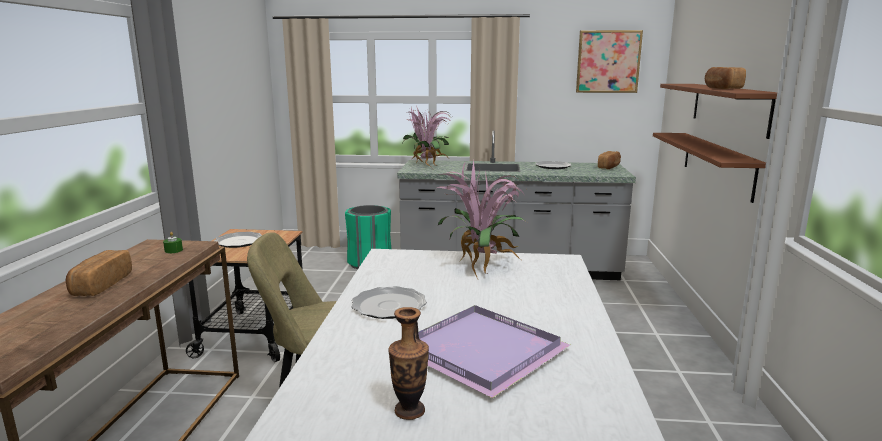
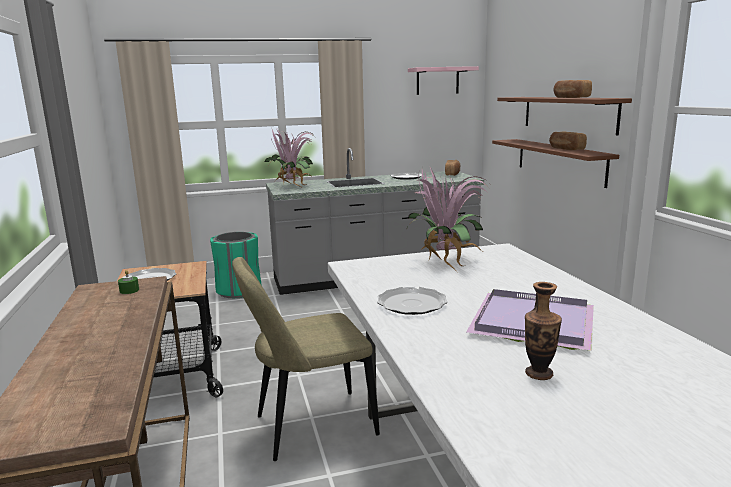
camera: 20 degrees left, 0 degrees up
(100, 285) = (96, 334): bread -> bread (565, 149)
(608, 61) = (437, 81): picture -> pink shelf

